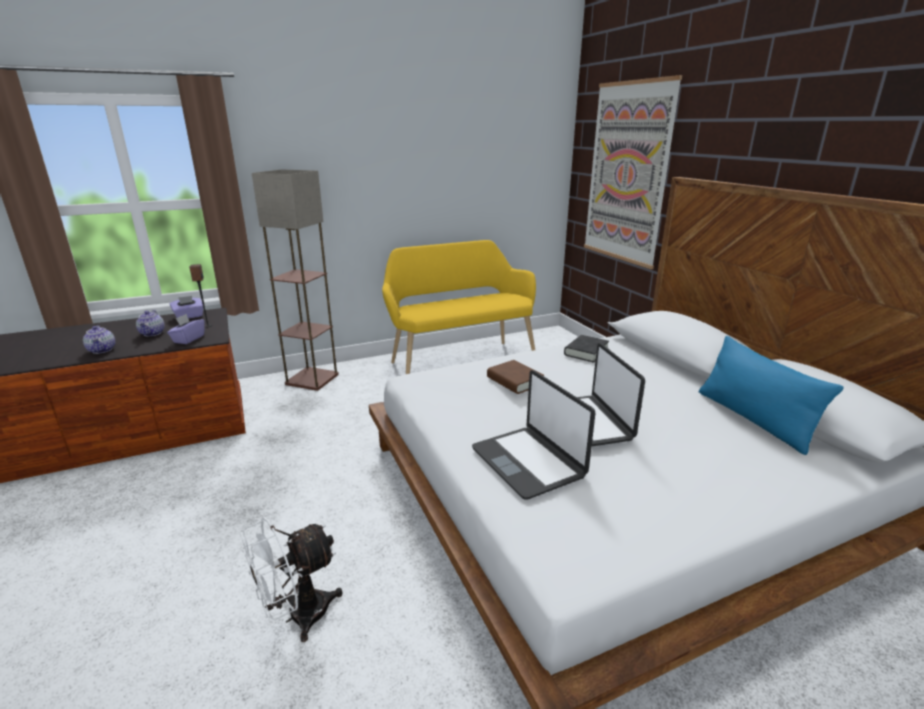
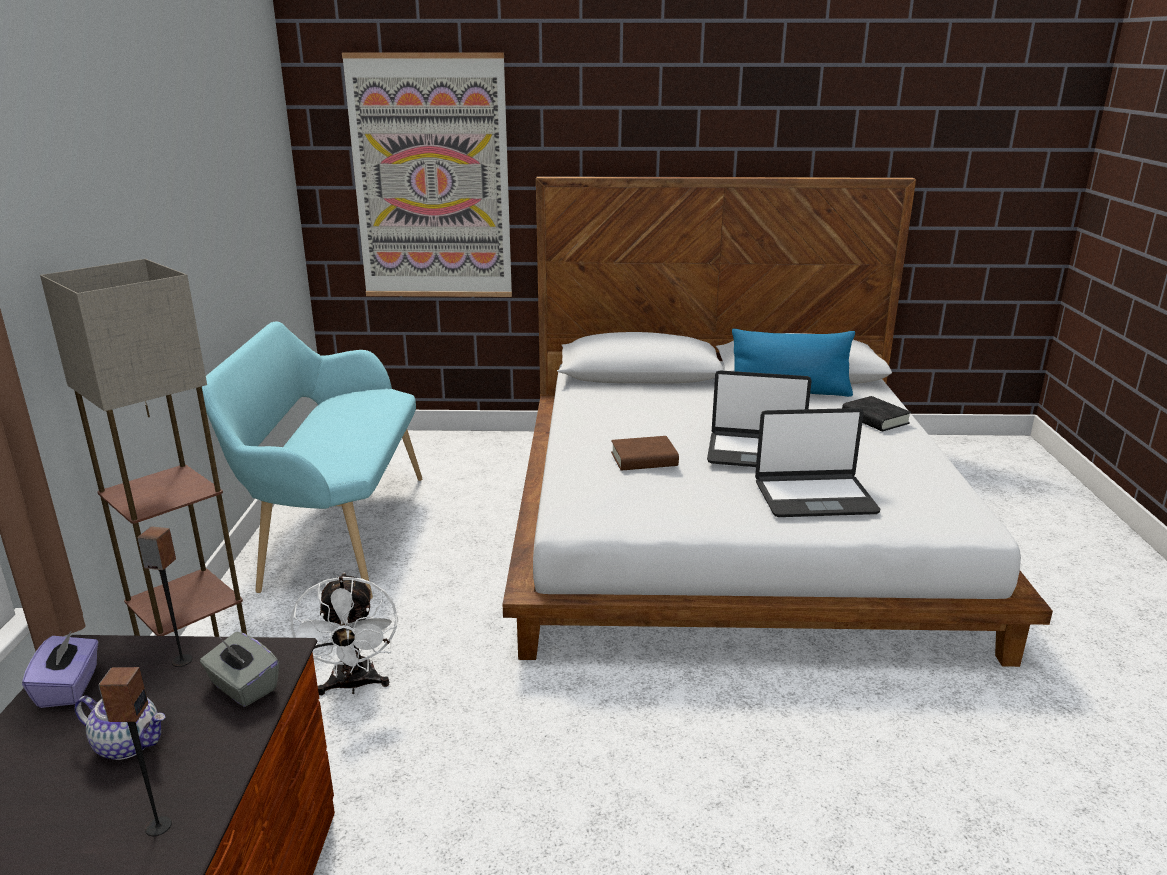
camera: 65 degrees left, 0 degrees up
(102, 350) = (158, 826): teapot -> speaker
(188, 339) = (243, 687): purple tissue box -> grey tissue box
(298, 616) = (836, 792): white fan -> white fan (353, 685)
(459, 361) = (336, 532): yellow bench -> turquoise bench
(586, 352) = (595, 408): black book -> black book (875, 419)

